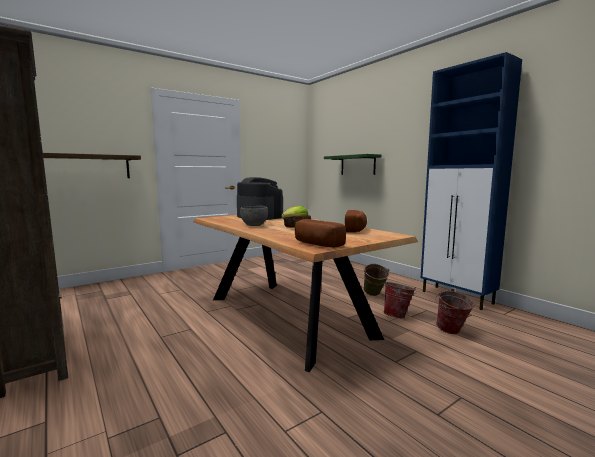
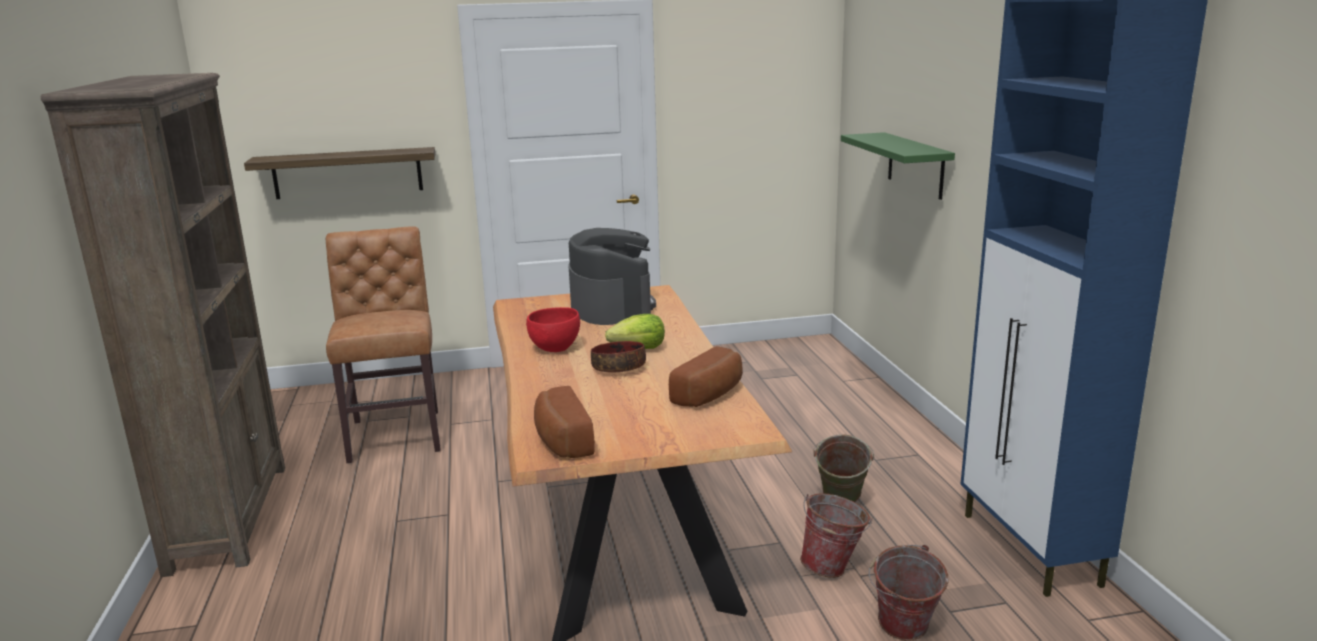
camera: 25 degrees right, 10 degrees up
(128, 301) = (396, 433): none -> brown chair
(254, 225) = (555, 348): grey bowl -> red bowl

